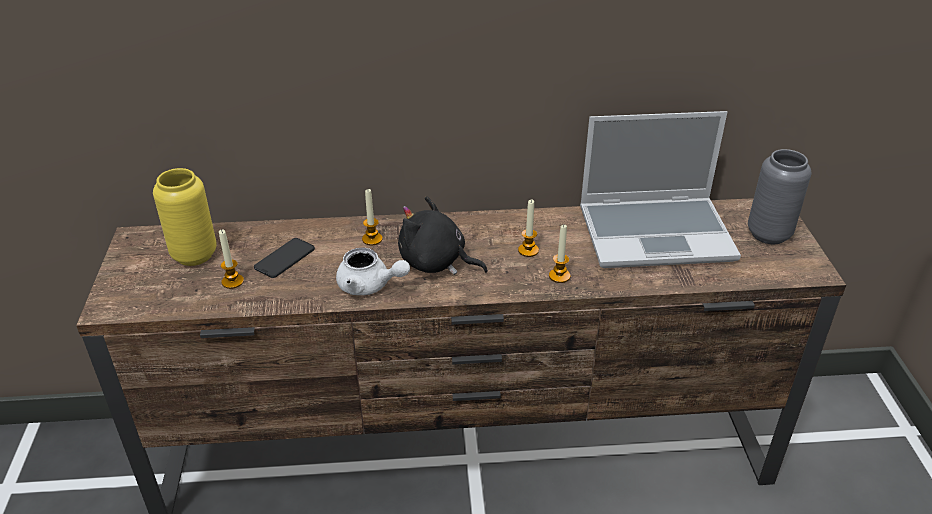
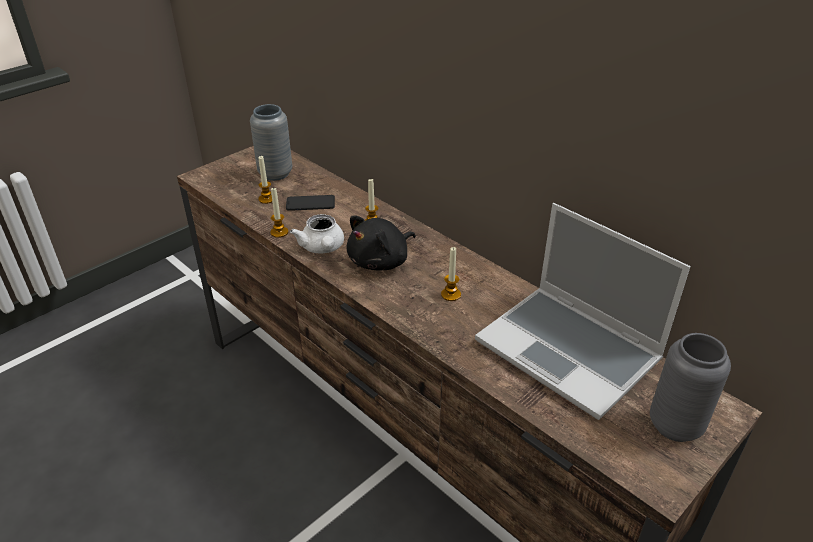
camera: 50 degrees right, 0 degrees up
(194, 255) = (275, 174): yellow vase -> grey vase
(436, 263) = (381, 261): black plush toy -> black plush toy turned 120 degrees counterclockwise
(559, 276) = (439, 325): candle -> candle (279, 232)

